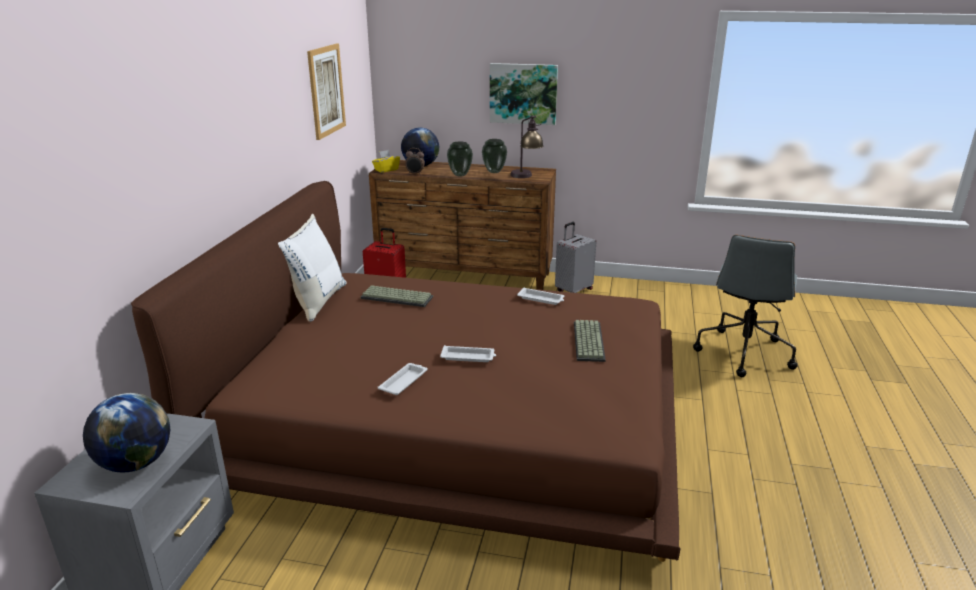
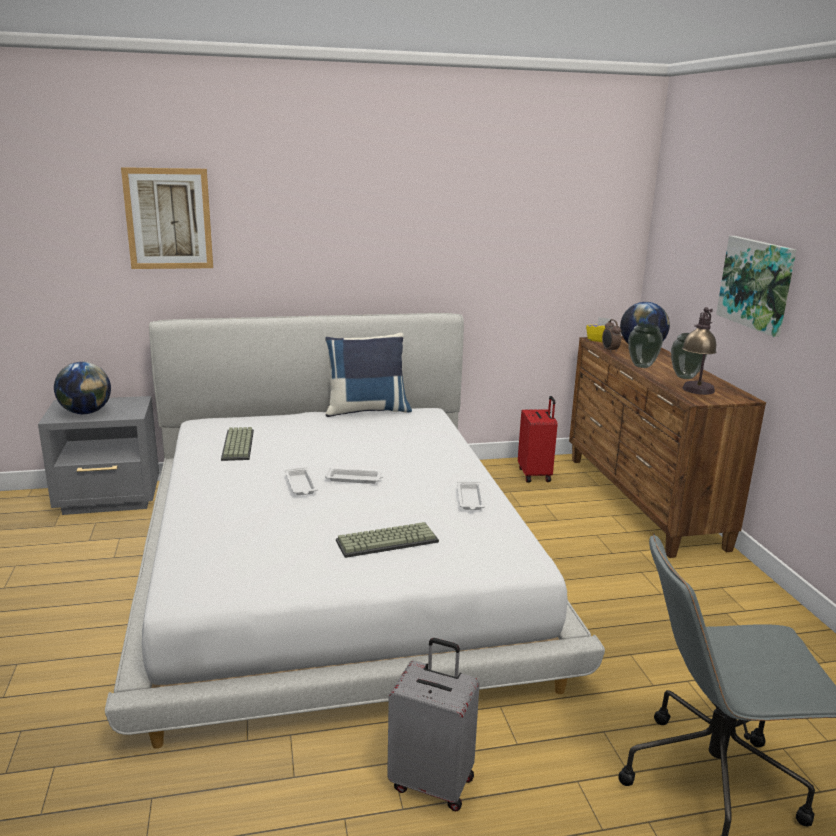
camera: 65 degrees right, 5 degrees down
(315, 301) = (367, 410): white pillow -> blue pillow
(326, 90) = (524, 232): picture -> picture (168, 219)
(398, 297) = (402, 435): keyboard -> keyboard (239, 445)
(404, 382) = (242, 469): white tray -> white tray (354, 479)
(455, 421) = (335, 565): brown bed -> white bed
(573, 290) = (709, 579): grey suitcase -> grey suitcase (433, 782)

